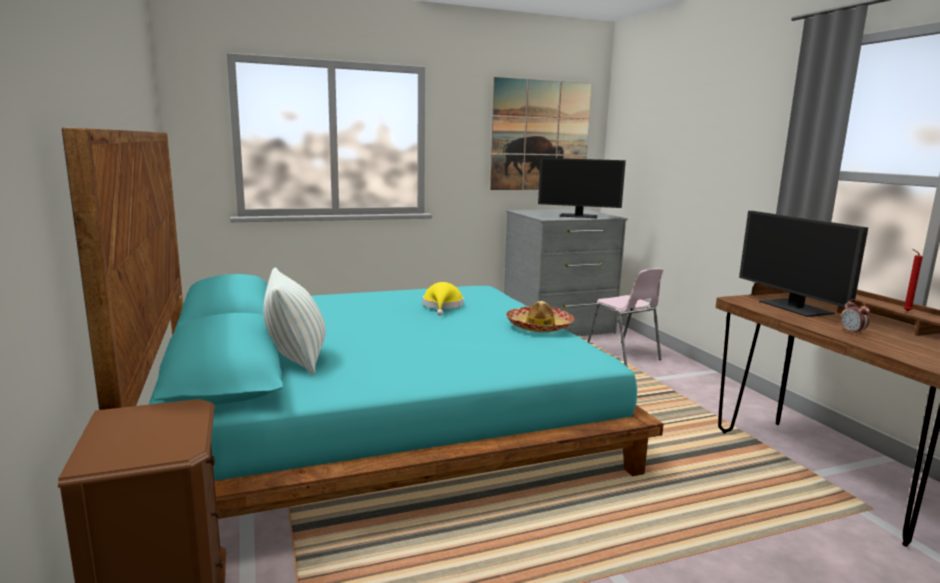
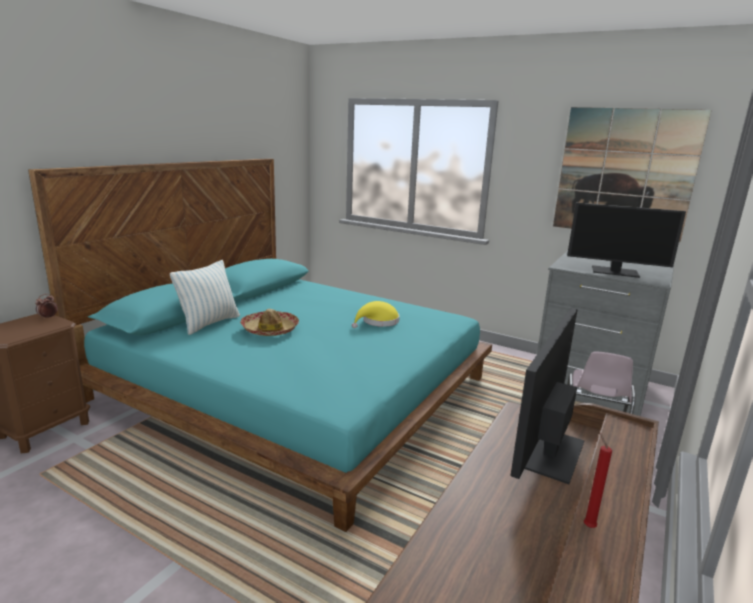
camera: 50 degrees right, 5 degrees up
(539, 326) = (386, 364): hat -> hat (270, 329)
(579, 216) = (615, 272): monitor -> monitor turned 45 degrees counterclockwise
(852, 332) = (486, 506): alarm clock -> alarm clock (48, 317)

